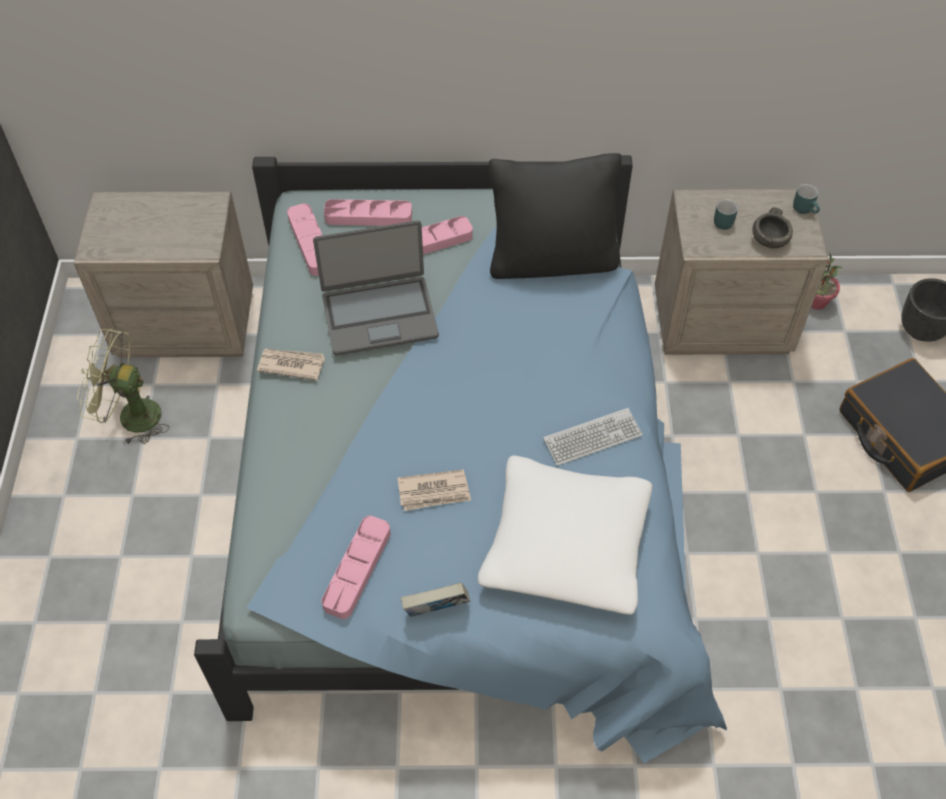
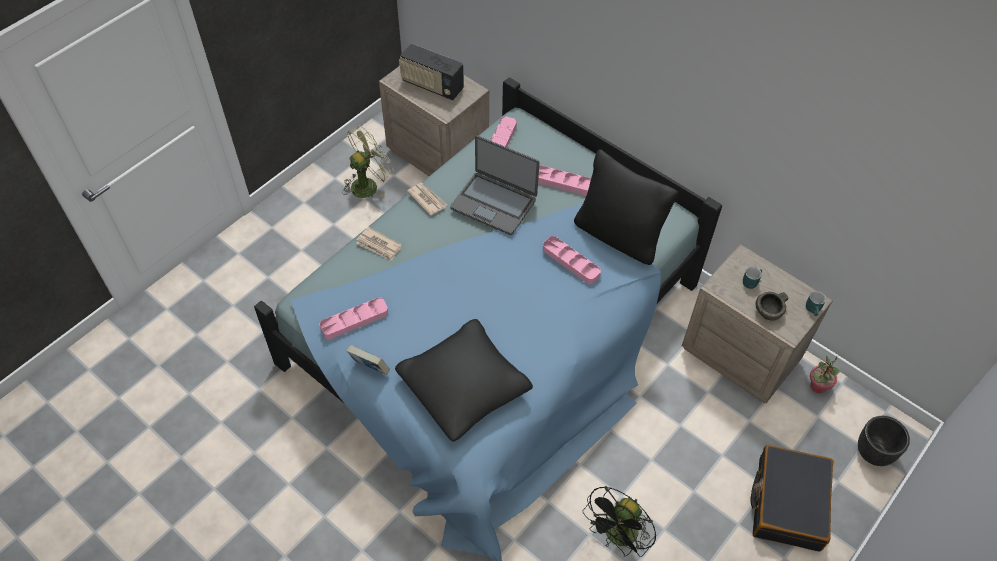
camera: 40 degrees right, 0 degrees up
(130, 416) = (368, 184): green fan -> green fan turned 90 degrees clockwise
(152, 228) = (432, 86): none -> radio
(368, 216) = (545, 148): pink tray -> pink tray (571, 262)
(434, 492) = (428, 311): newspaper -> newspaper (379, 245)
(566, 545) = (464, 386): white pillow -> black pillow
(592, 438) = (536, 344): keyboard -> none
(797, 597) = (618, 537): none -> black fan

